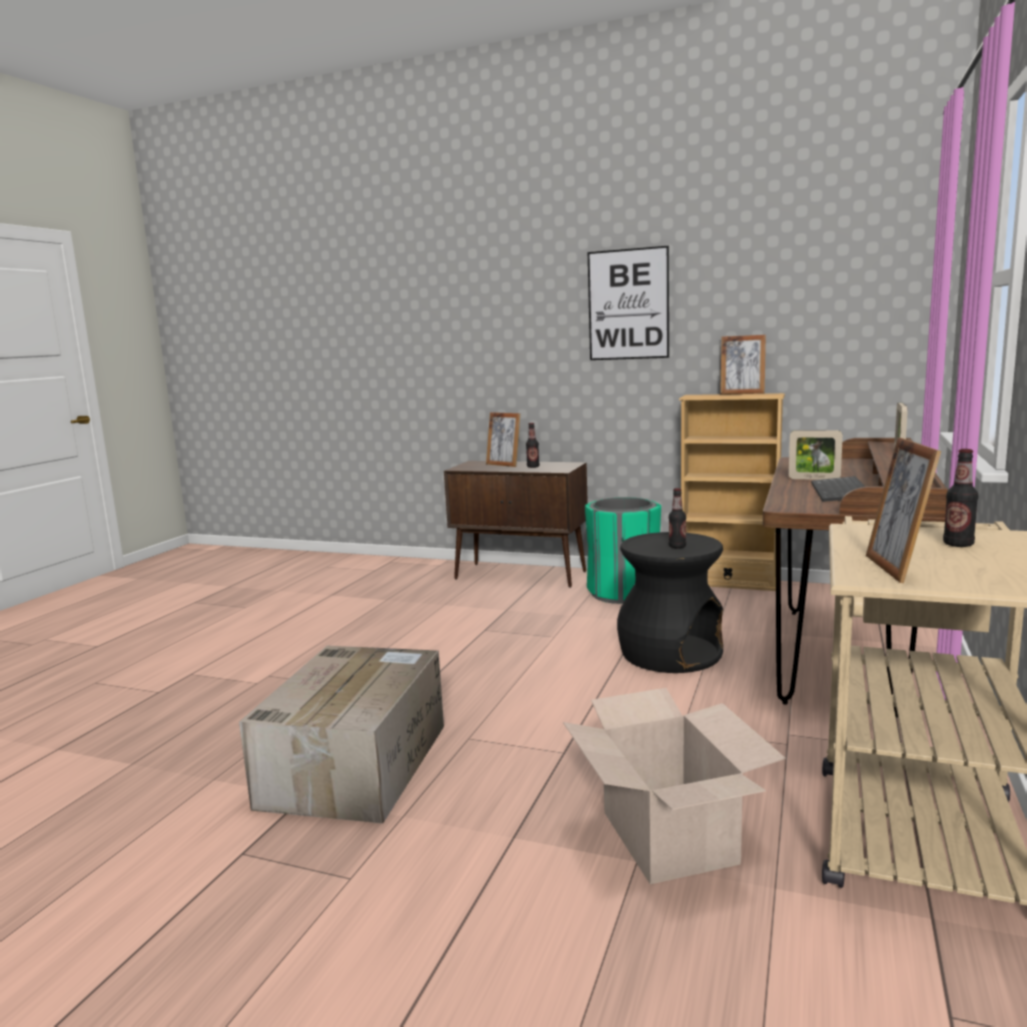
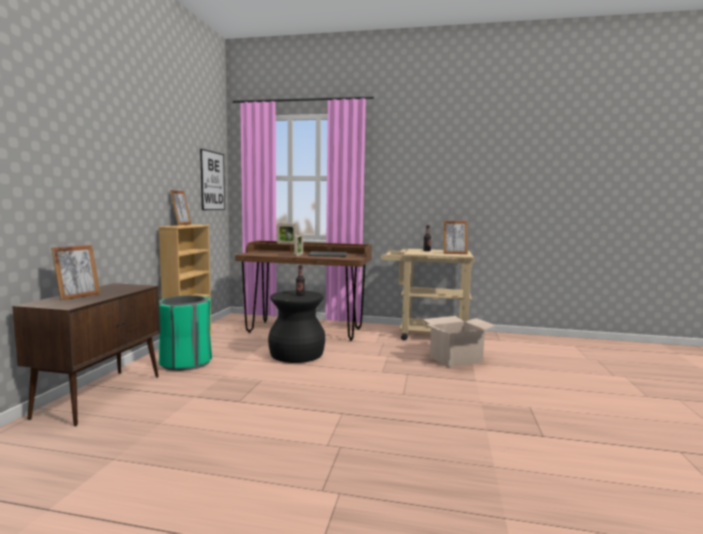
camera: 100 degrees left, 5 degrees down
(356, 763) = (445, 420): cardboard box -> none
(533, 467) = (110, 291): bottle -> none
(628, 304) = (126, 160): picture -> picture (212, 181)

